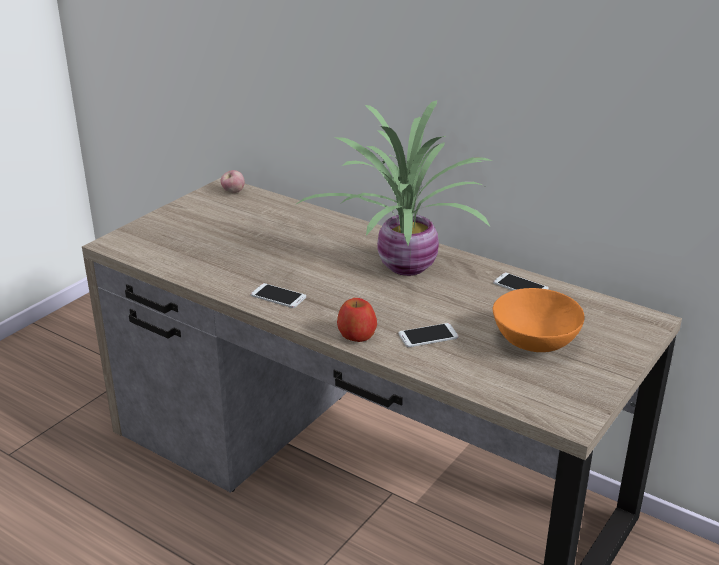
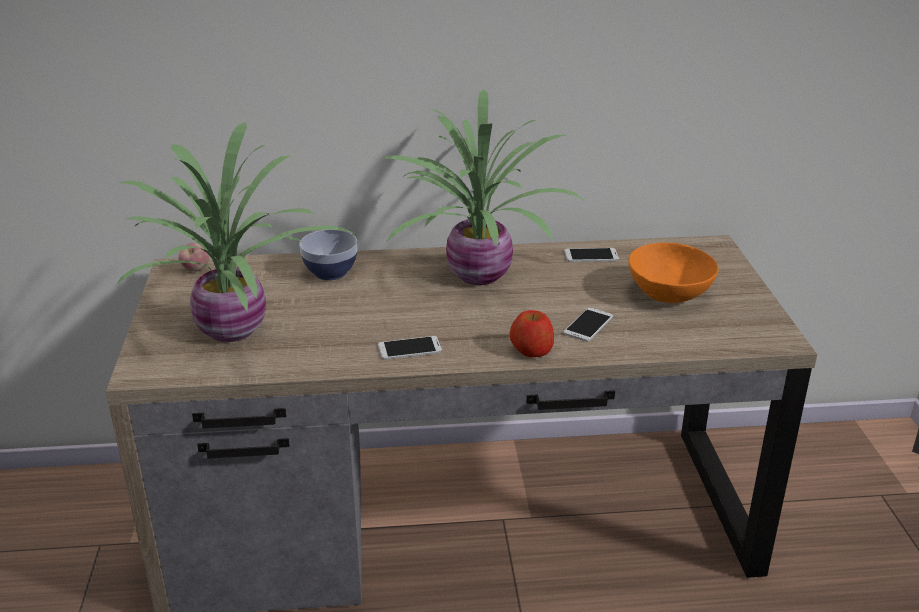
camera: 40 degrees left, 0 degrees up
(197, 240) = (236, 330): none -> potted plant
(310, 224) = (330, 272): none -> bowl

